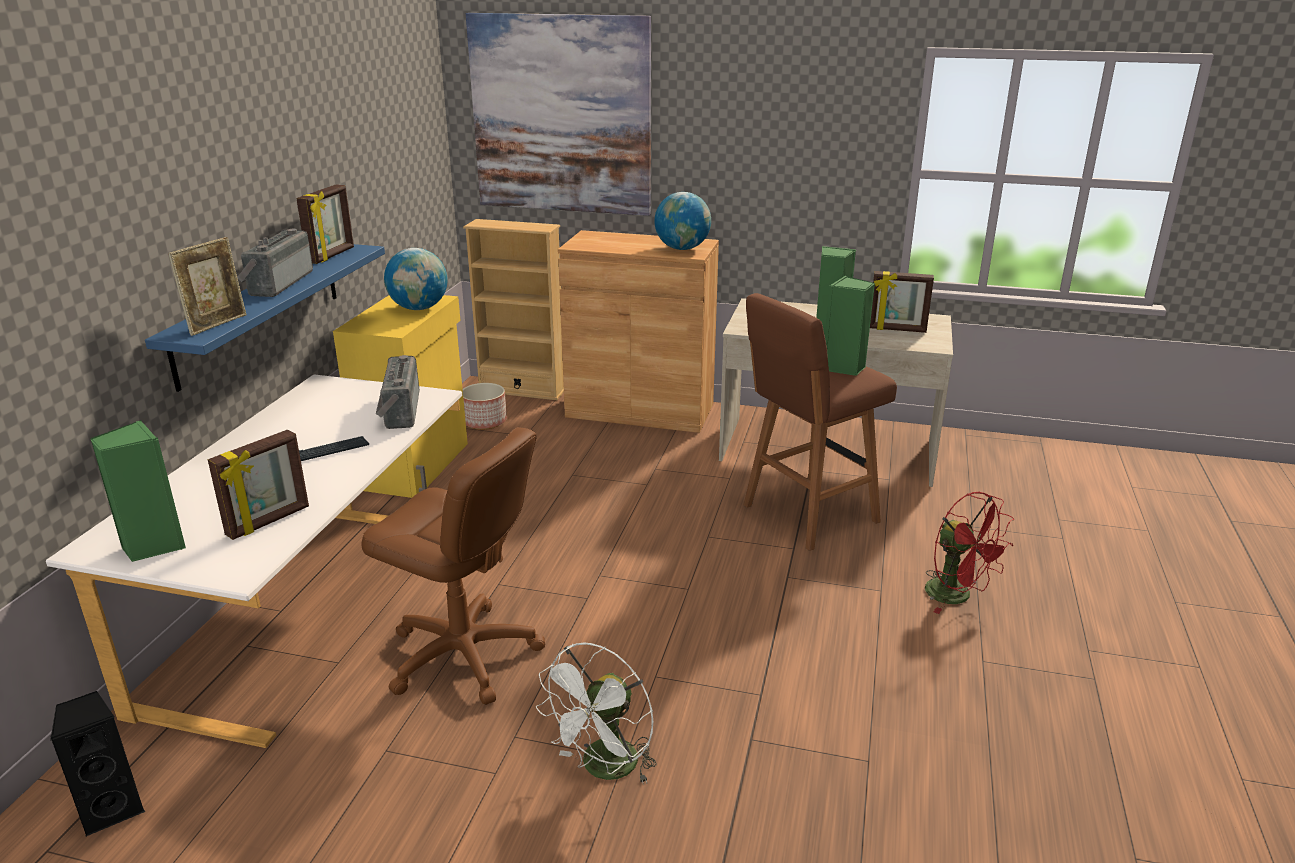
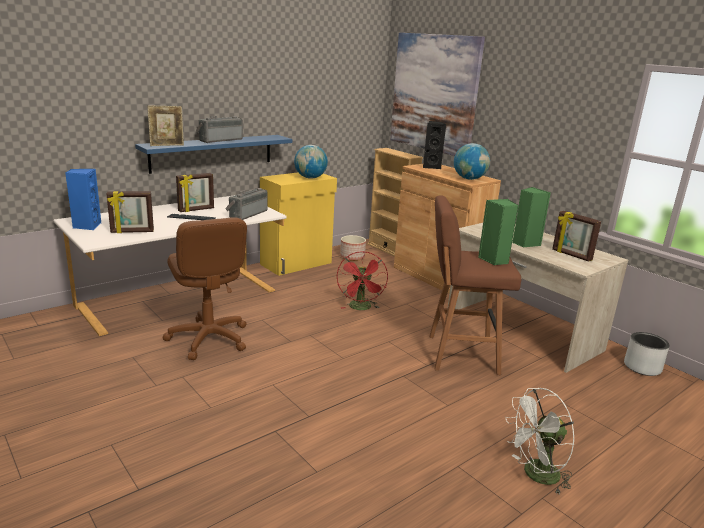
camera: 35 degrees right, 5 degrees down
(113, 808) = (34, 331): black speaker -> black speaker (431, 167)
(153, 545) = (87, 226): green speaker -> blue speaker
(332, 256) = (263, 137): picture frame -> picture frame (196, 210)
(604, 769) = (196, 407): white fan -> white fan (535, 475)
(957, 596) = (493, 429): red fan -> red fan (361, 308)
(984, 446) = (642, 367): none -> grey planter

